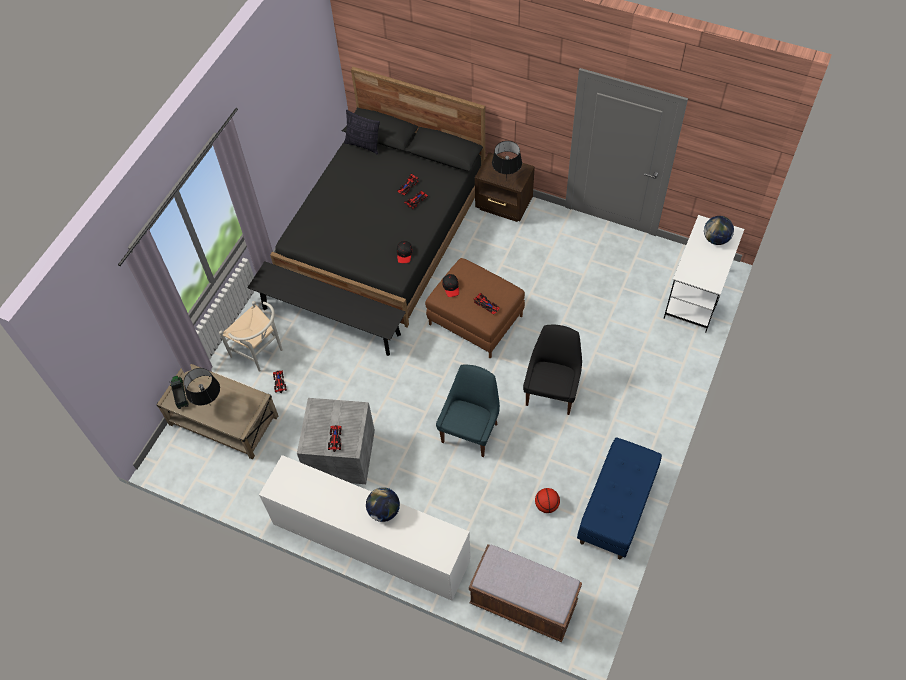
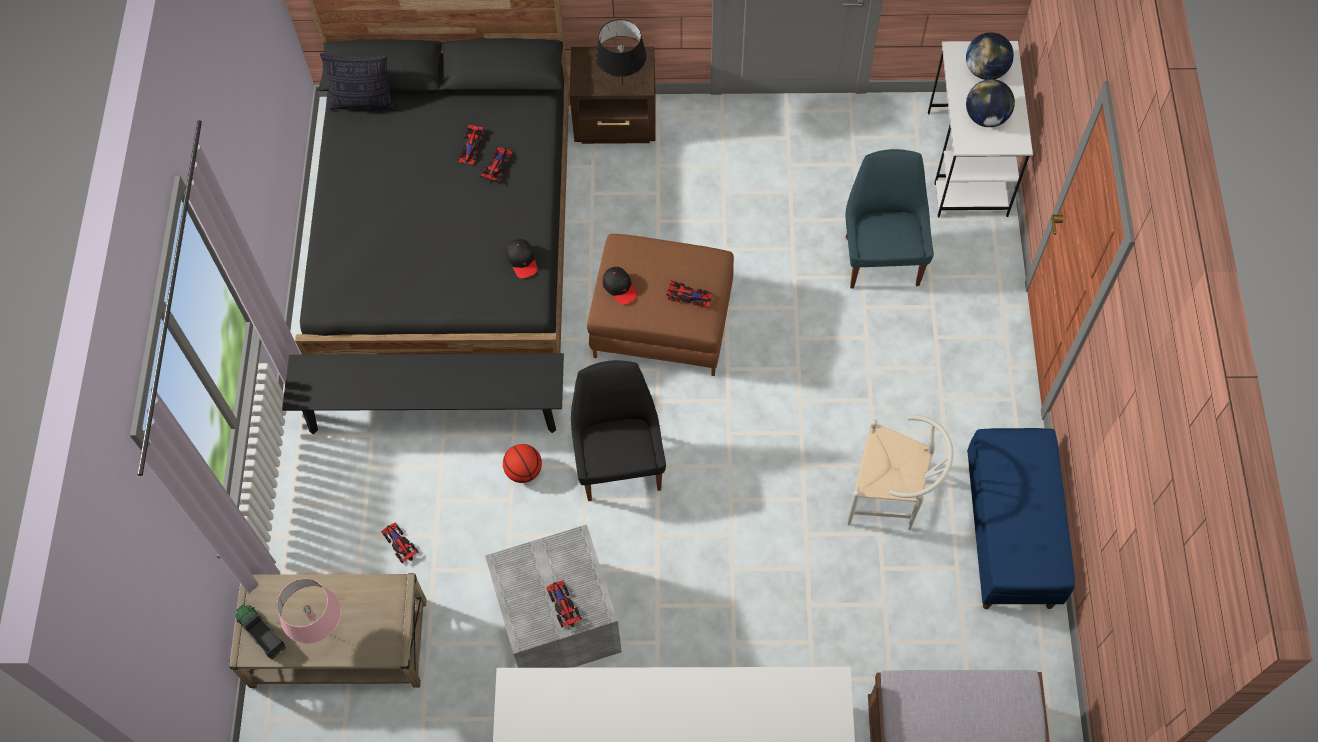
camera: 25 degrees left, 5 degrees up
(210, 405) = (321, 631): black table lamp -> pink table lamp
(261, 353) = (344, 507): white chair -> white chair (891, 498)
(384, 511) = (705, 690): globe -> globe (986, 117)
(470, 431) = (740, 502): blue chair -> blue chair (881, 258)
(546, 505) = (908, 571): basketball -> basketball (523, 471)
(552, 391) = (831, 392): black chair -> black chair (619, 462)

